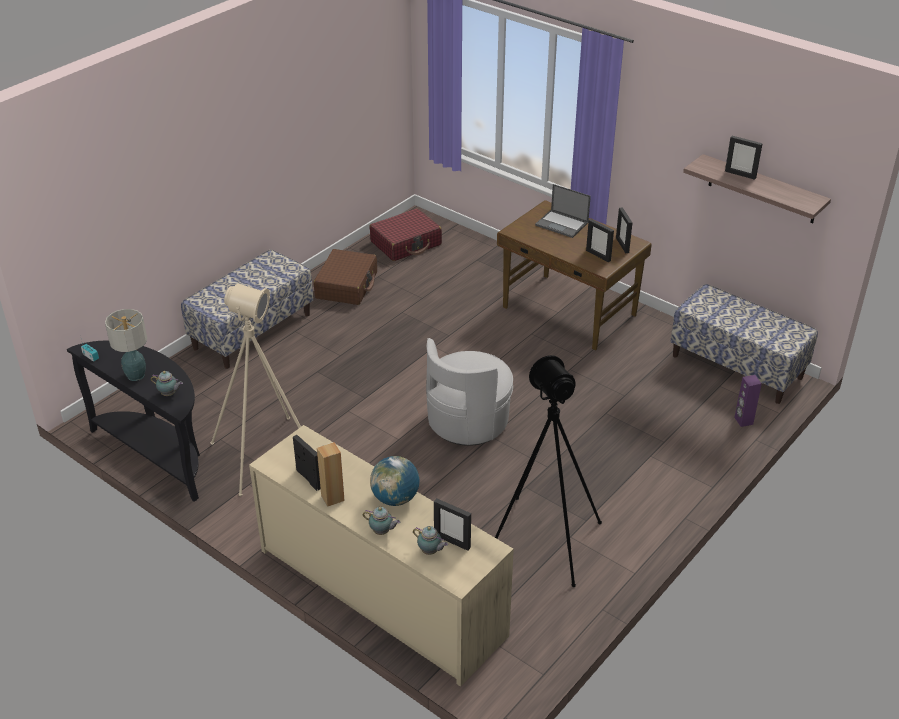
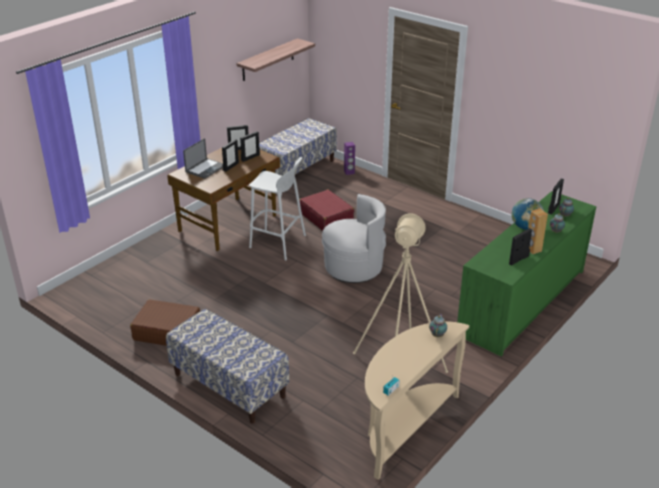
camera: 90 degrees left, 5 degrees down
(136, 375) = (415, 357): table lamp -> none
(158, 454) = (404, 427): black console table -> beige console table
(379, 592) = (523, 302): beige dresser -> green dresser
(406, 243) = (107, 299): red suitcase -> red suitcase (326, 217)
(468, 421) = (353, 268): white armchair -> white armchair turned 45 degrees counterclockwise
(524, 354) = (278, 243): none -> white stool
(543, 541) = (463, 242): black floor lamp -> none
(740, 174) = (265, 55): picture frame -> picture frame (230, 166)

